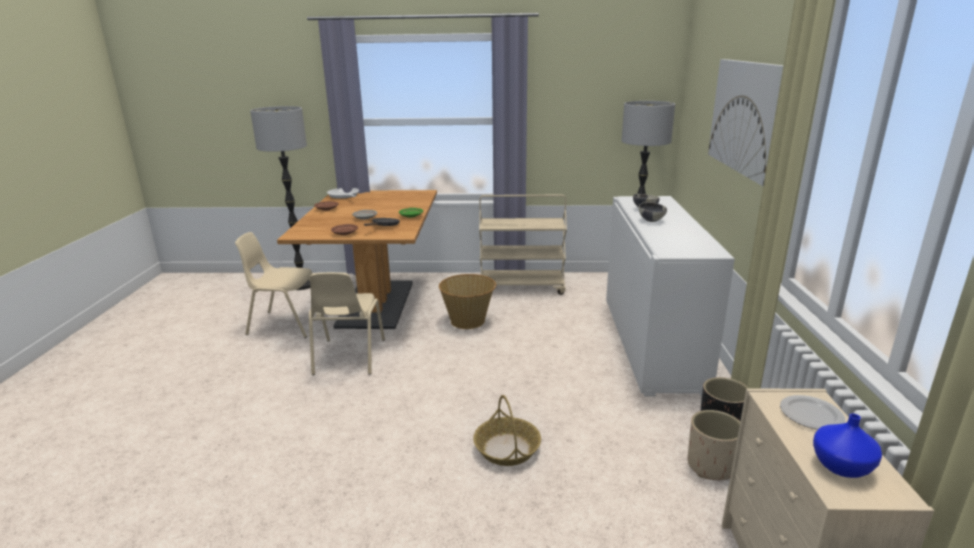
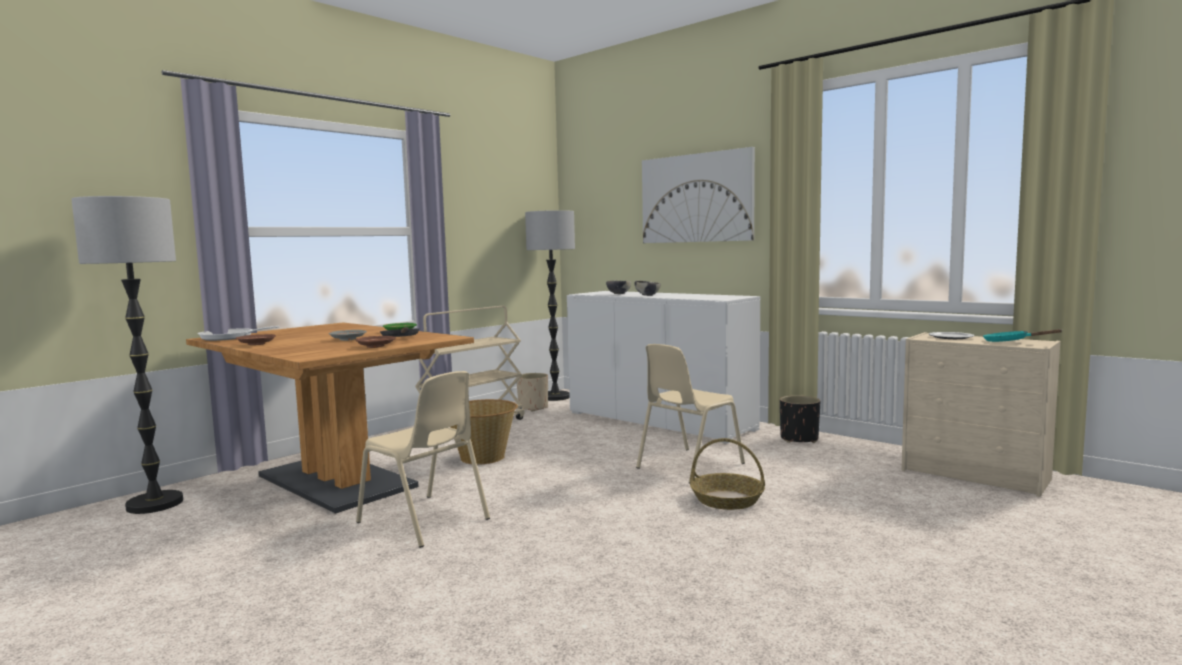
camera: 50 degrees left, 15 degrees down
(286, 324) = (243, 536): beige chair -> beige chair (688, 466)
(711, 466) = (837, 454): beige planter -> beige planter (533, 408)
(843, 467) = (1010, 342): blue vase -> turquoise frying pan

